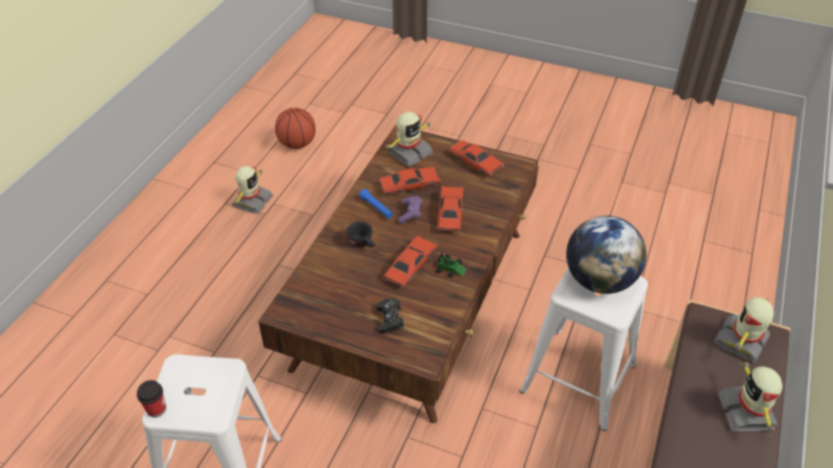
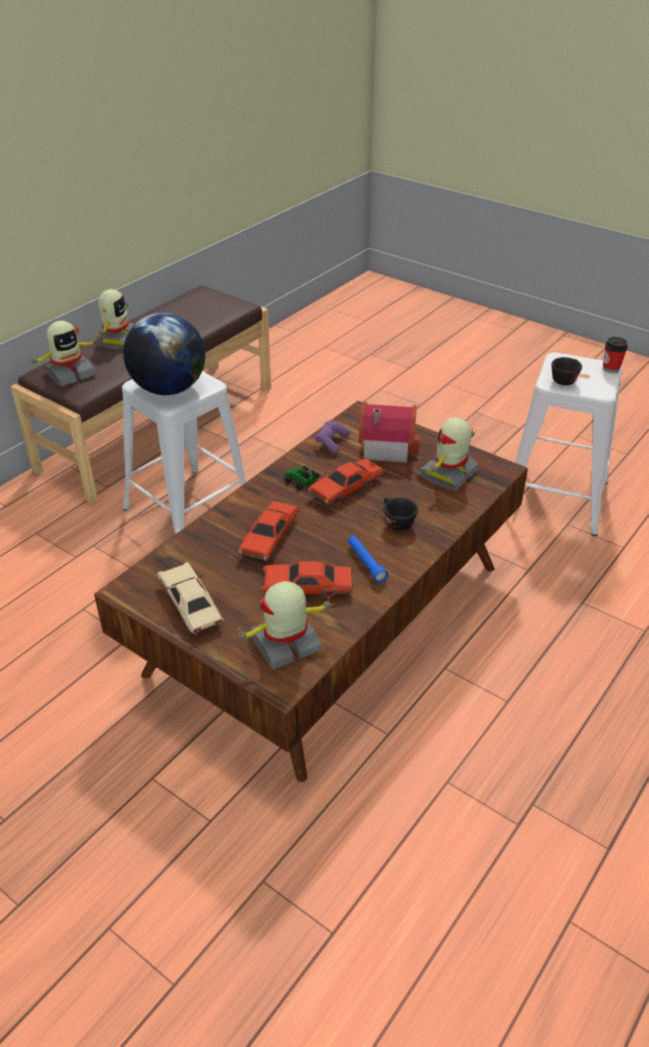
camera: 165 degrees left, 5 degrees down
(212, 378) = (565, 379): none -> black cup
(252, 201) = (559, 838): toy robot -> toy robot (449, 474)
(297, 144) = (468, 993): basketball -> none
(390, 319) = (385, 446): black game controller -> toy house
(410, 214) = (322, 547): purple game controller -> purple game controller (332, 442)
(475, 163) = (191, 605): red toy car -> beige toy car

